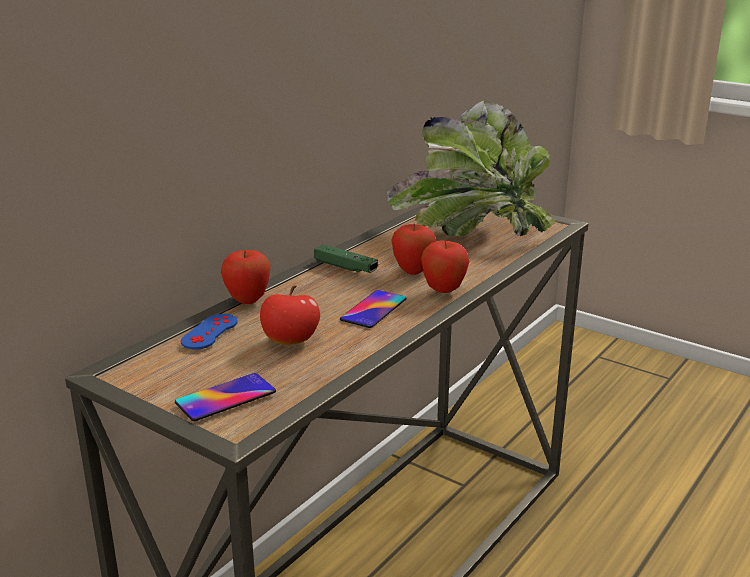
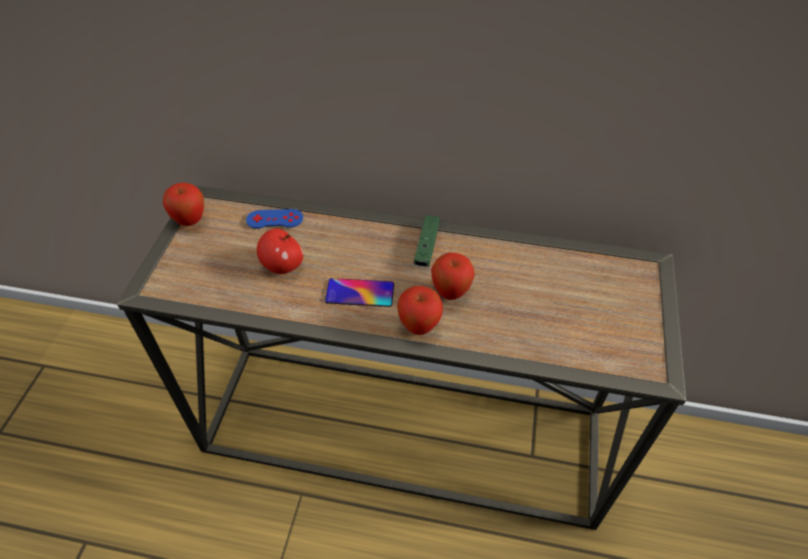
camera: 65 degrees right, 25 degrees up
(226, 397) = (188, 266): phone -> none
(247, 300) = (333, 216): apple -> apple (190, 220)
(472, 232) = (575, 305): potted plant -> none

